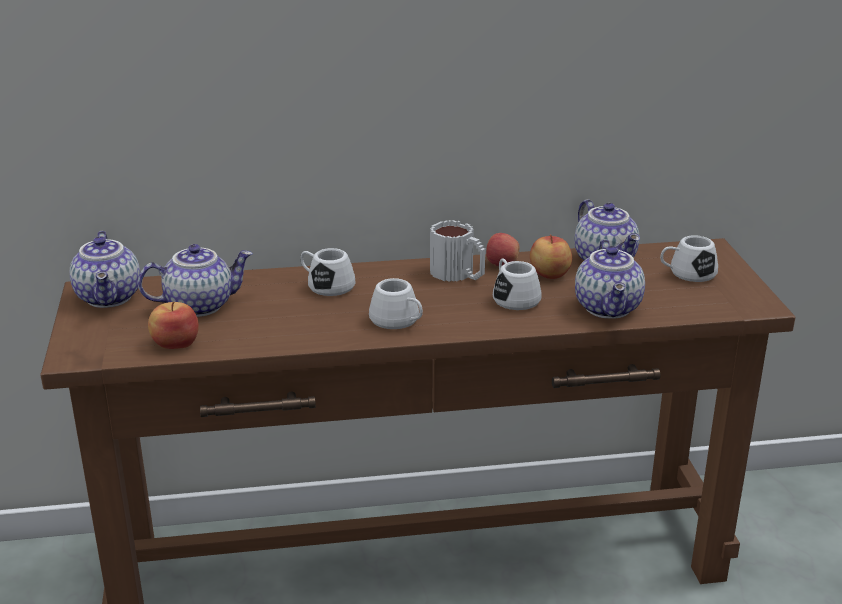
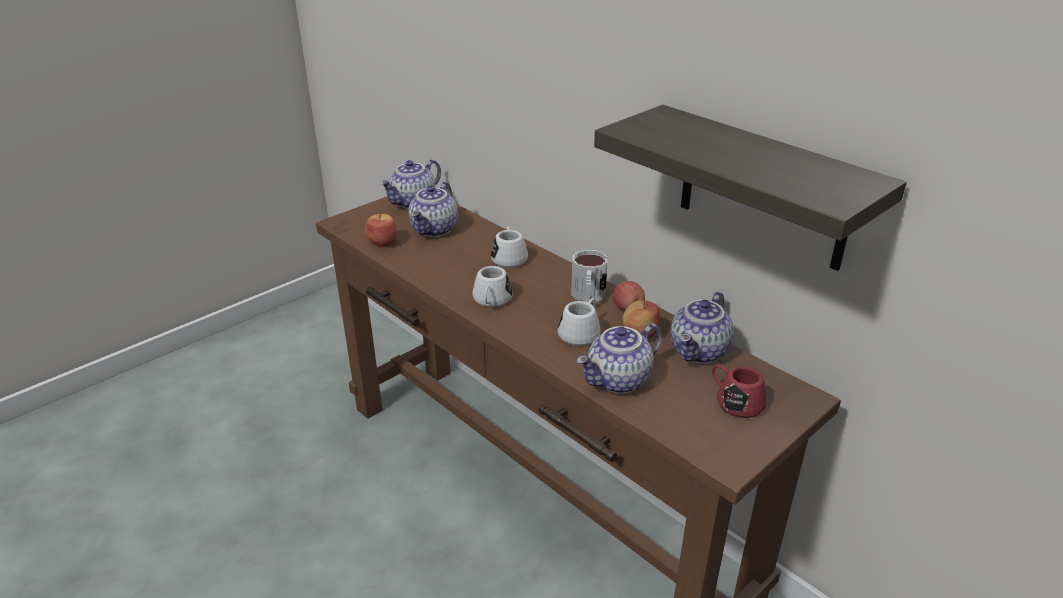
camera: 55 degrees right, 5 degrees up
(200, 305) = (435, 230): teapot -> teapot turned 75 degrees clockwise
(616, 77) = (763, 188): none -> shelf
(687, 274) = (734, 401): white mug -> red mug

